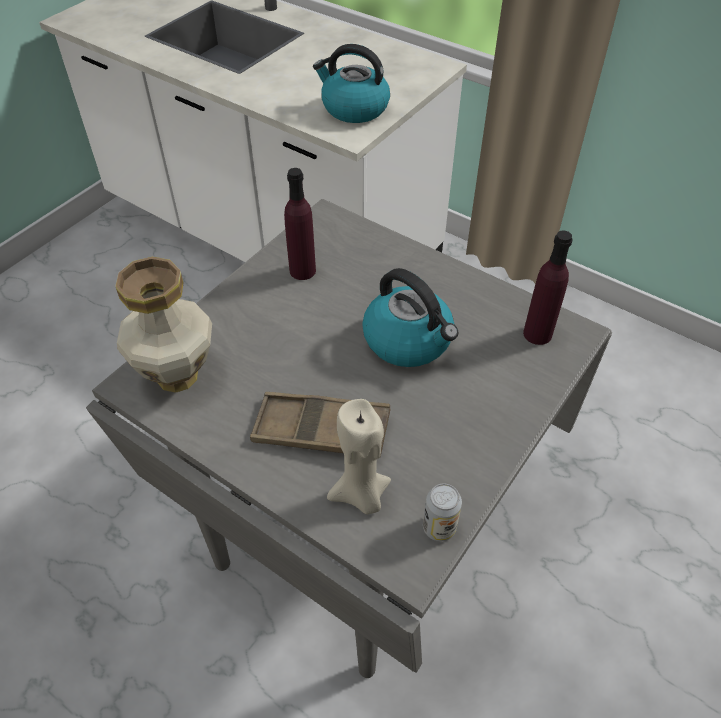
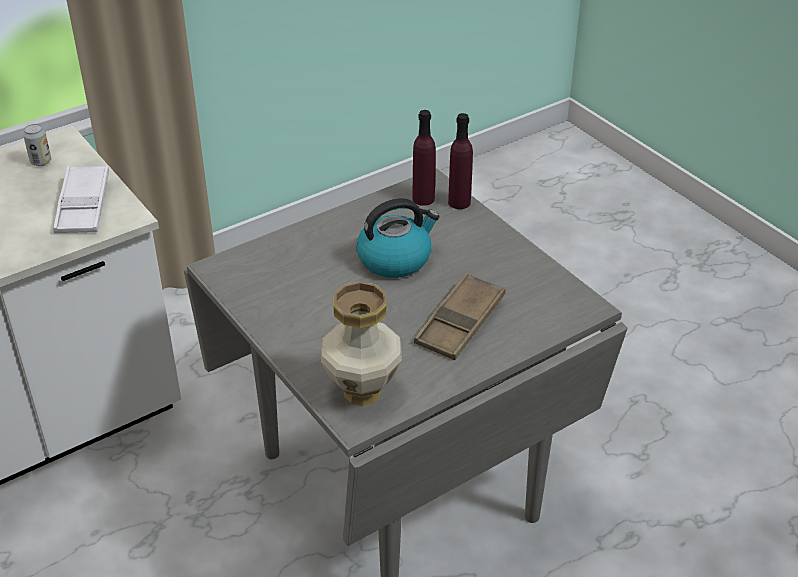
camera: 70 degrees left, 10 degrees down
(302, 271) = (279, 296): purple bottle -> purple bottle (459, 202)
(354, 108) = (83, 205): kettle -> white tray
(361, 495) = (526, 316): beige candle -> none
(439, 527) = (565, 288): can -> can (41, 162)

